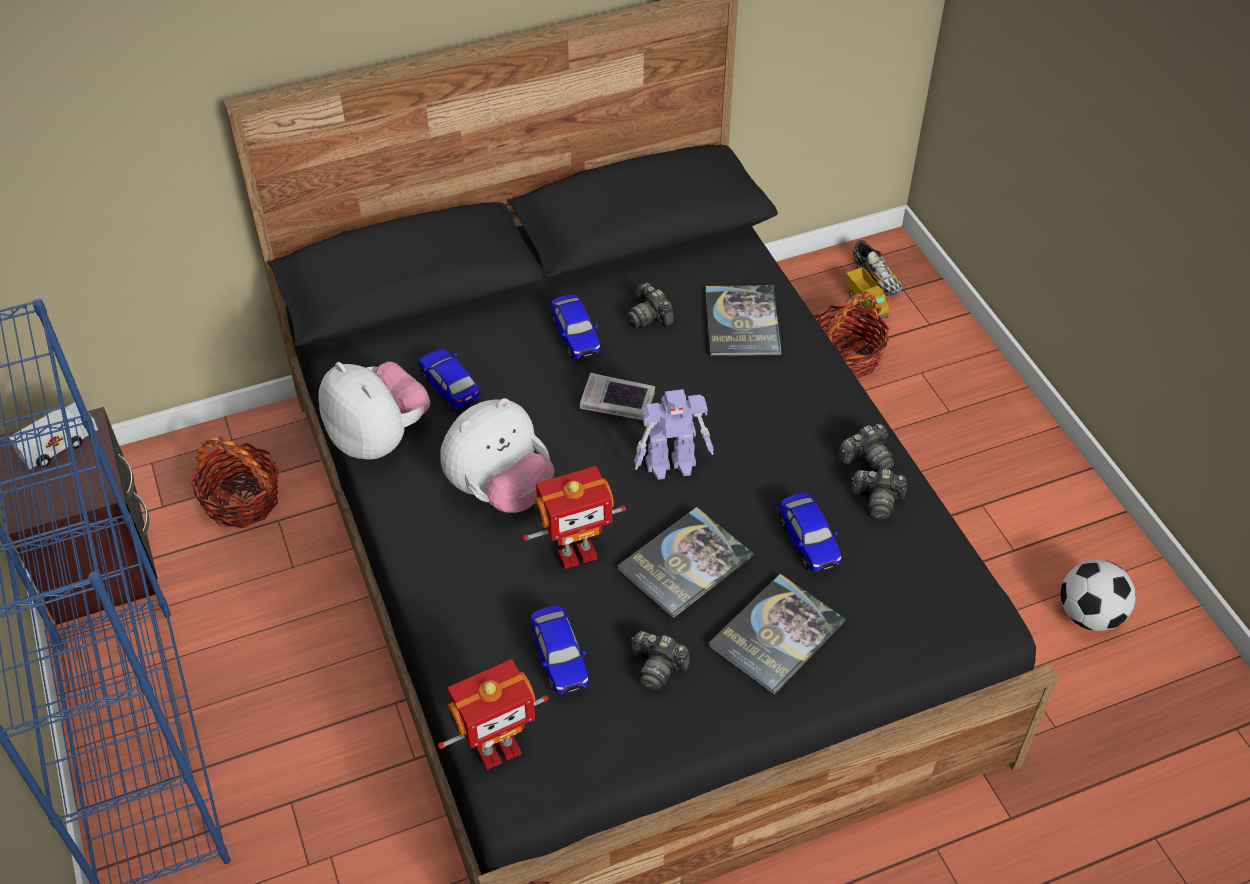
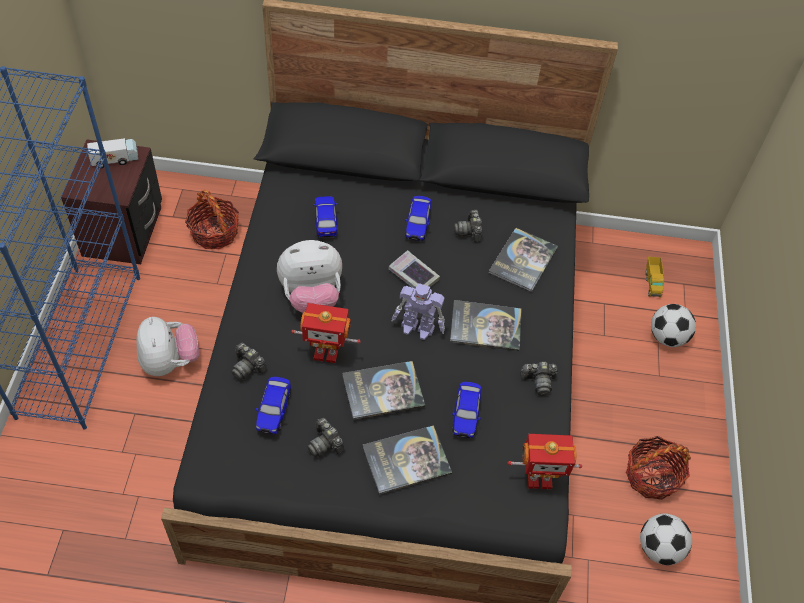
camera: 25 degrees right, 5 degrees up
(379, 438) = (268, 234): plush toy -> plush toy (170, 361)
(497, 749) = (208, 443): toy robot -> toy robot (539, 479)
(754, 422) = (485, 326): none -> book
(845, 356) = (616, 309): basket -> basket (651, 476)
(876, 278) = (670, 268): shoe -> none
(877, 501) = (525, 411): camera -> camera (248, 367)
(927, 361) = (667, 337): none -> football

